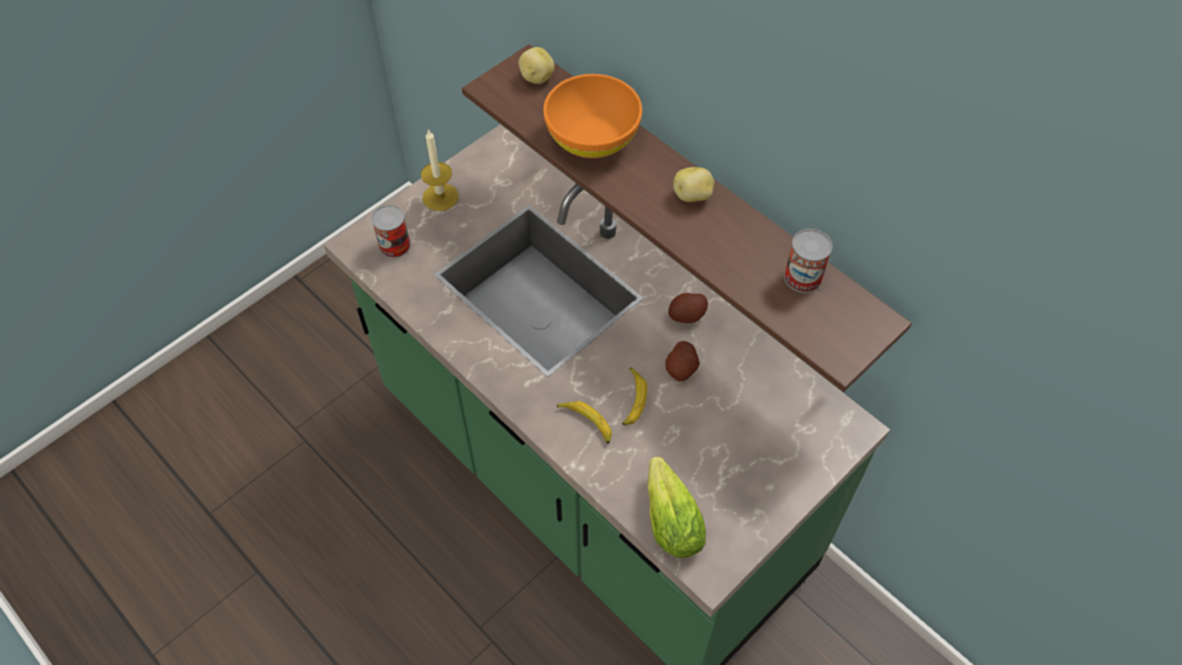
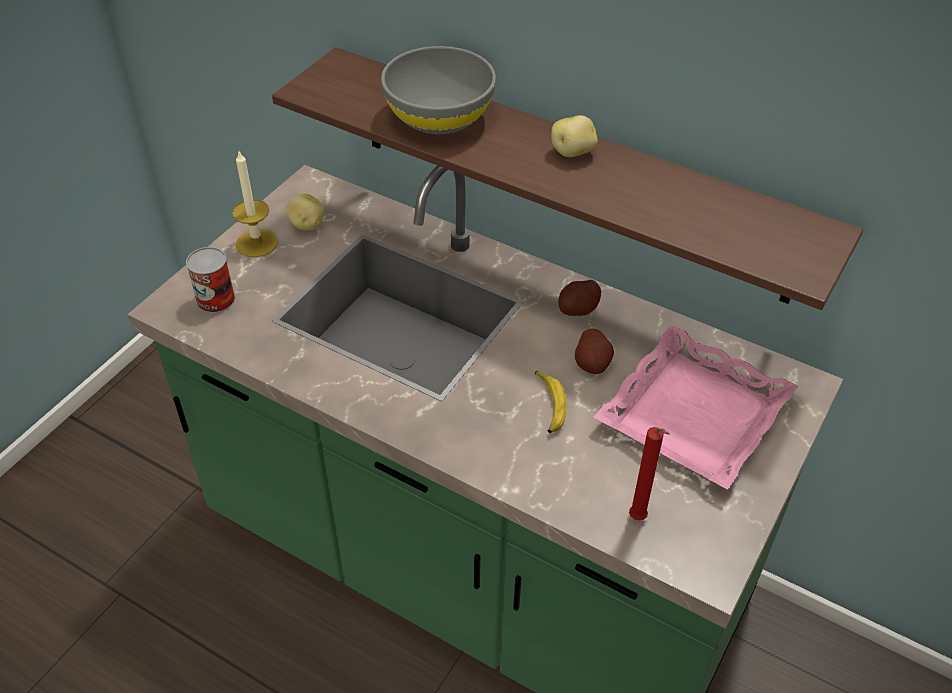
camera: 15 degrees left, 10 degrees down
(536, 77) = (355, 74): potato -> potato (306, 225)
(586, 423) = (505, 440): banana -> none
(592, 137) = (439, 117): orange bowl -> grey bowl
(670, 515) = (639, 519): lettuce -> red candle
(747, 433) = (692, 413): none -> pink tray
(803, 277) = (727, 206): can -> none

